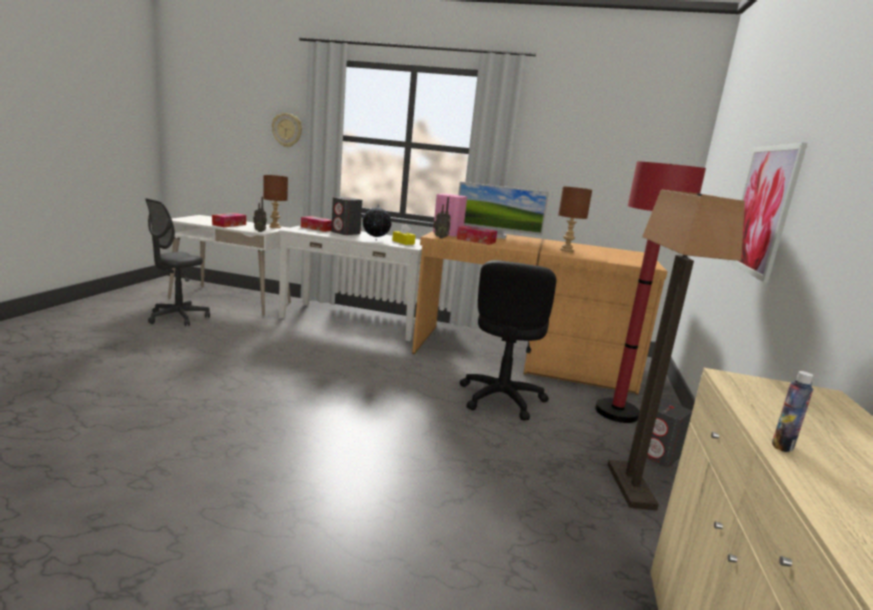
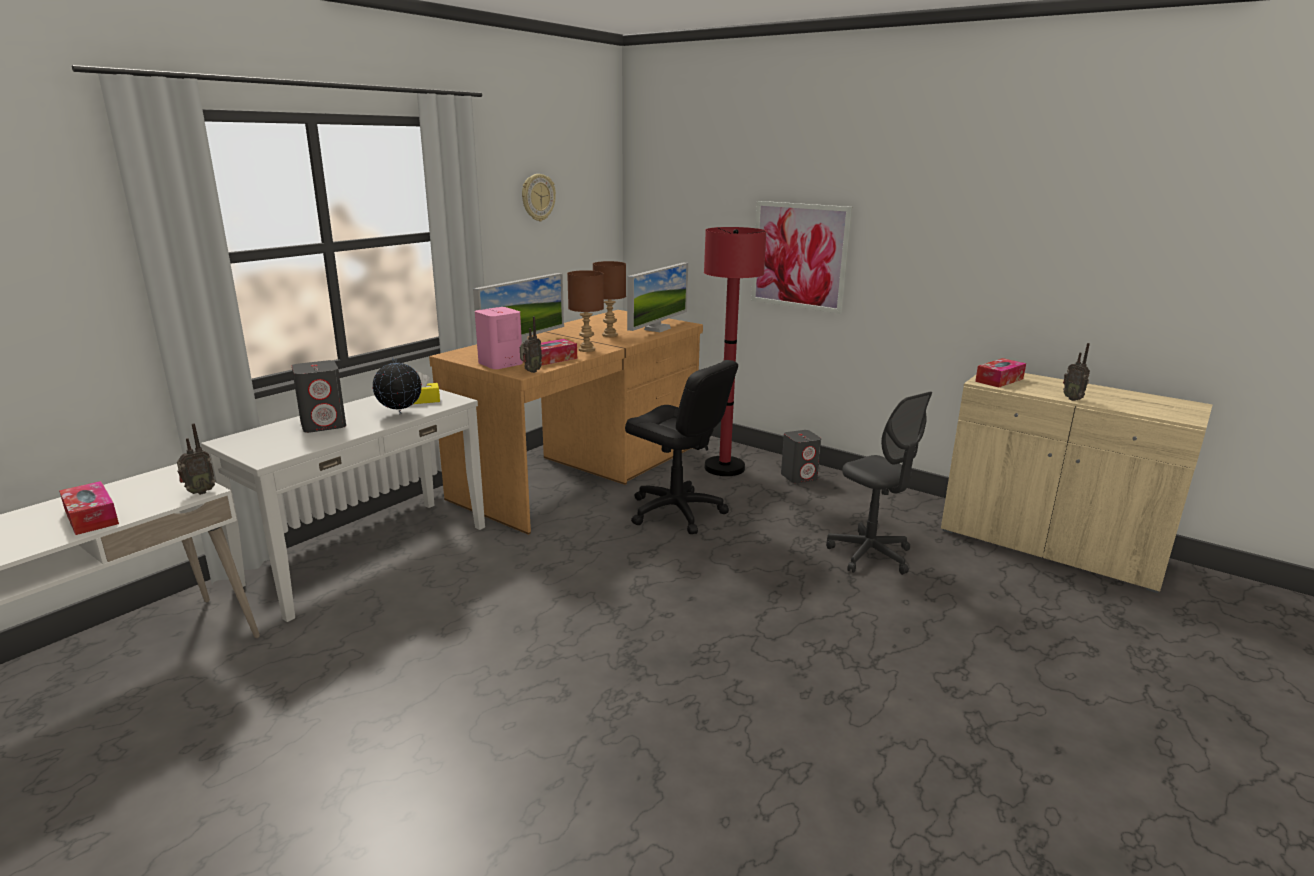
camera: 65 degrees left, 5 degrees up
(178, 318) = (168, 747): grey office chair -> grey office chair (870, 555)
(274, 227) = (161, 477): brown table lamp -> brown table lamp (587, 350)
(287, 130) = (66, 270): wall clock -> wall clock (537, 197)
(317, 228) = (266, 439): tissue box -> tissue box (999, 380)
(615, 260) = (657, 329): none -> monitor
(631, 486) = (840, 502): floor lamp -> none
(782, 445) = (1073, 399): bottle -> radio

